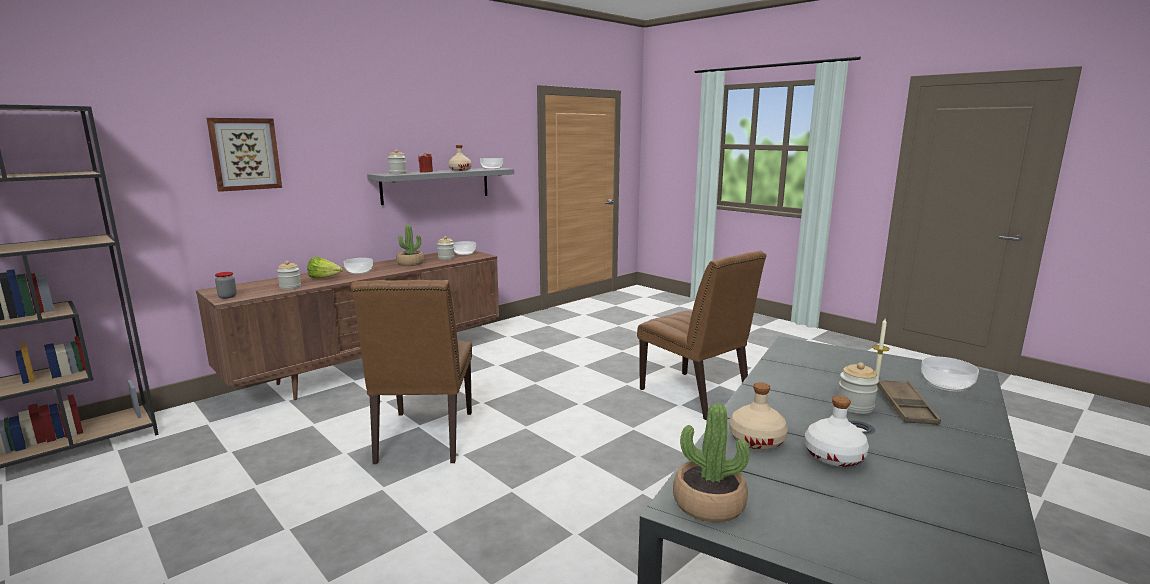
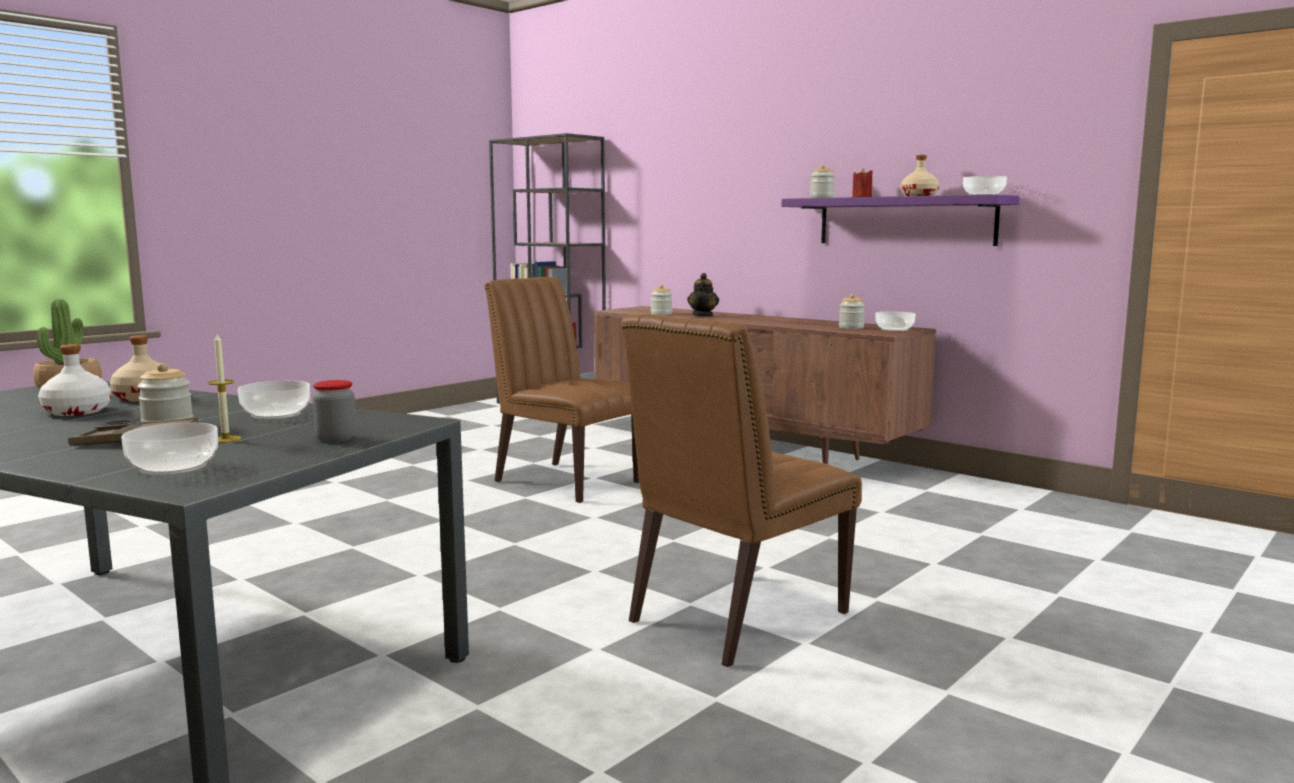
camera: 85 degrees right, 5 degrees down
(227, 297) = (621, 310): jar -> jar (336, 438)
(245, 154) = (697, 174): picture -> none
(324, 278) = (703, 315): lettuce -> teapot
(359, 271) = (742, 318): bowl -> bowl (277, 414)
(410, 264) = (800, 323): potted plant -> none
(425, 436) = (568, 482): brown chair -> brown chair turned 45 degrees clockwise
(436, 185) = (905, 221): grey shelf -> purple shelf

